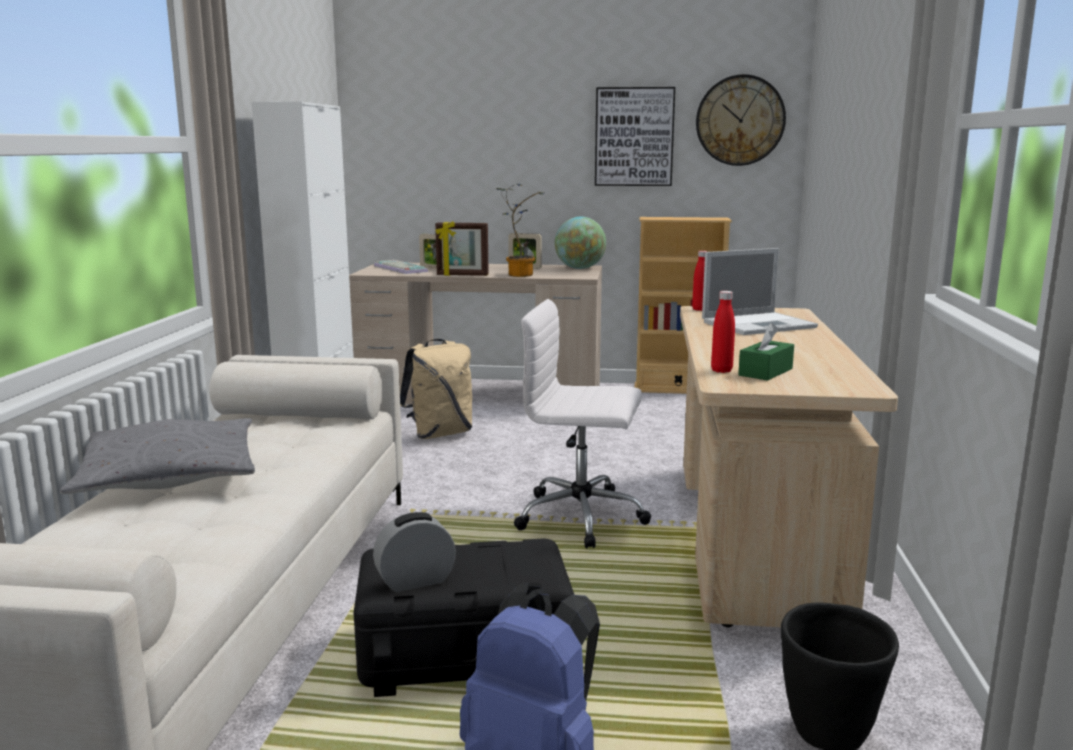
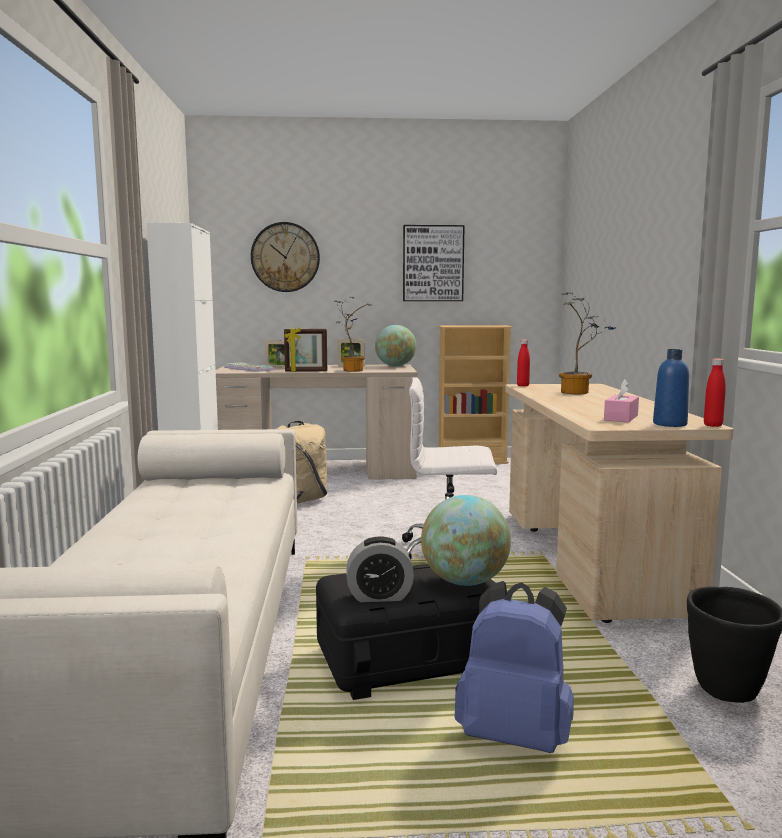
camera: 10 degrees left, 5 degrees down
(169, 476) = (135, 525): grey pillow -> none
(415, 581) = (379, 596): alarm clock -> alarm clock turned 150 degrees counterclockwise
(526, 570) = (465, 582): none -> globe
(721, 370) = (587, 418): red bottle -> red bottle (712, 425)
(740, 120) = (513, 251): wall clock -> wall clock (285, 257)
(759, 324) = (579, 392): laptop -> potted plant
(765, 372) = (621, 418): green tissue box -> pink tissue box
(818, 386) = (669, 424): none -> blue bottle

